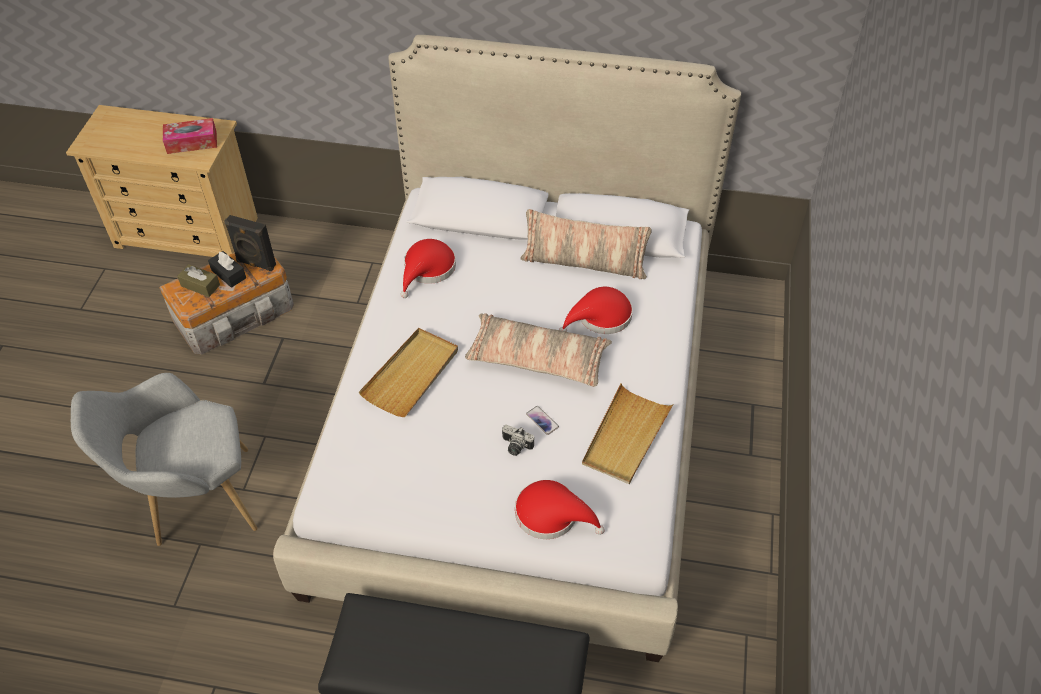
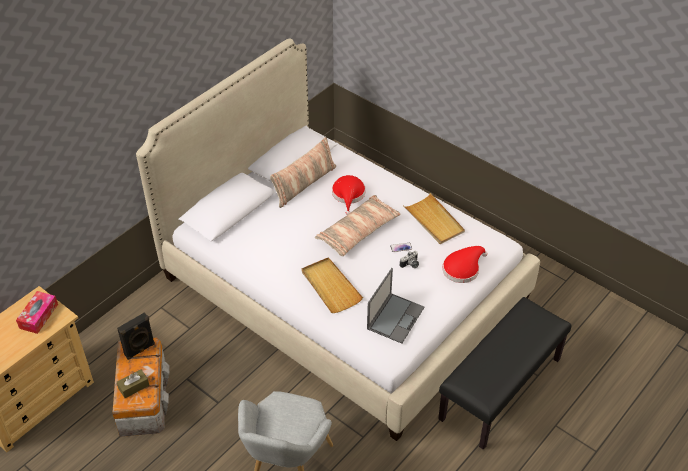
camera: 60 degrees left, 5 degrees down
(228, 274) = (137, 368): black tissue box -> none
(399, 472) = (395, 317): none -> laptop
(427, 269) = (253, 250): red hat -> none

